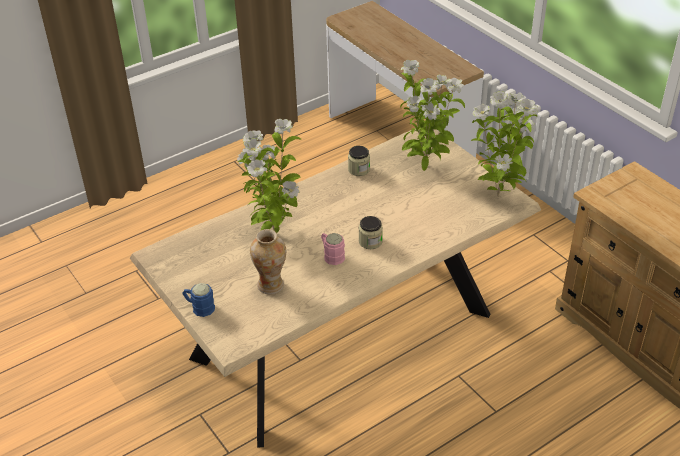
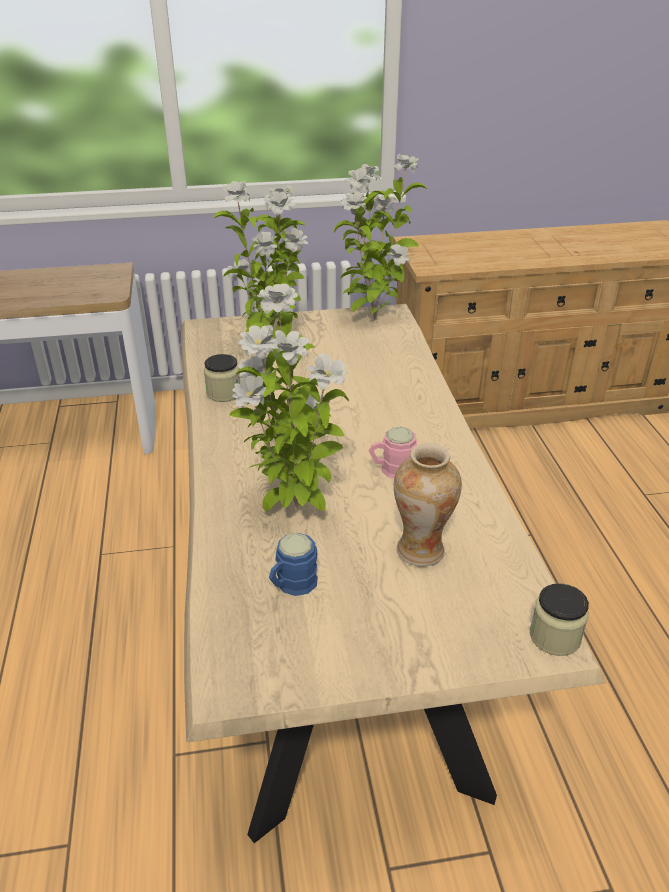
camera: 65 degrees left, 5 degrees down
(199, 307) = (428, 658): blue mug -> blue mug (291, 585)
(370, 242) = (387, 428): jar -> jar (554, 637)

